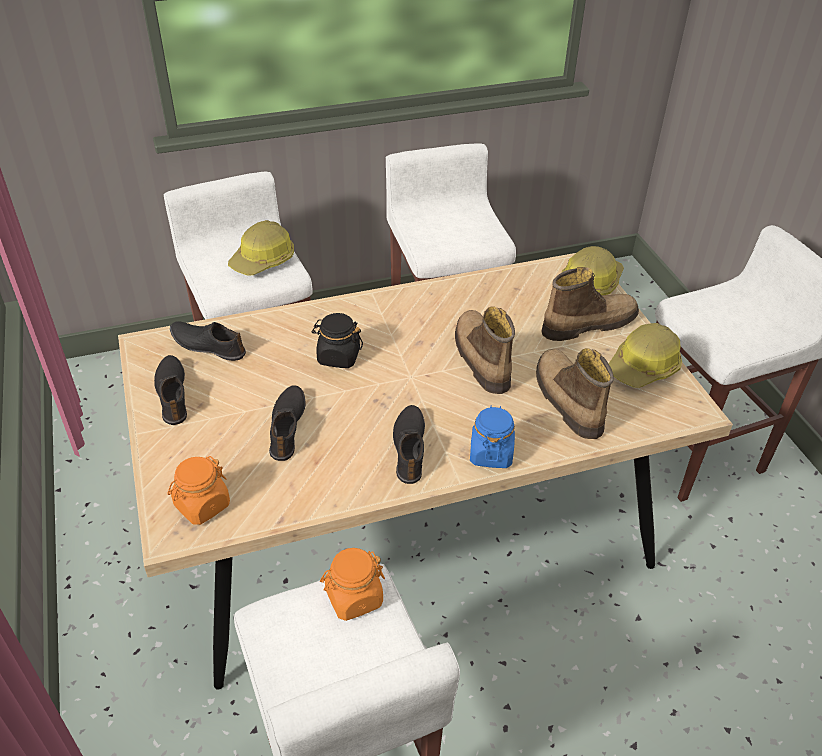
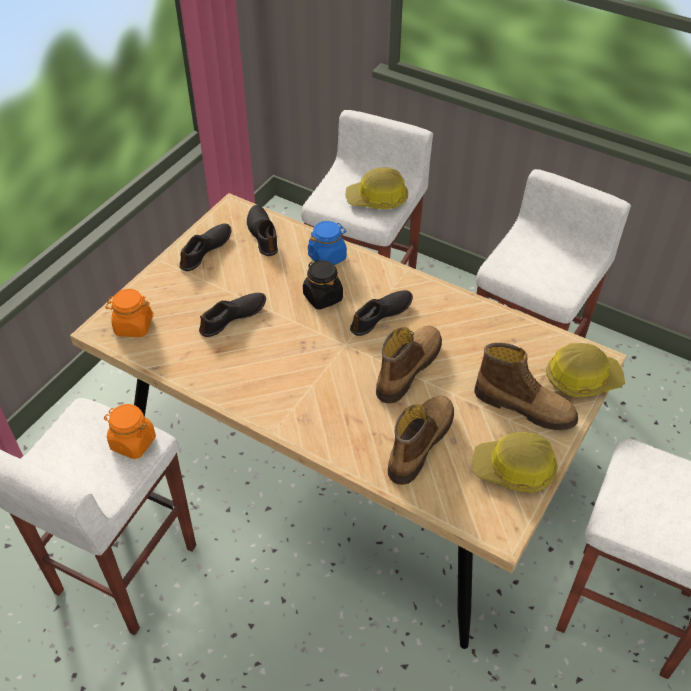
camera: 50 degrees right, 5 degrees up
(410, 448) = (277, 387): black shoe -> black shoe (381, 316)
(491, 453) = (317, 432): blue jar -> blue jar (327, 257)

